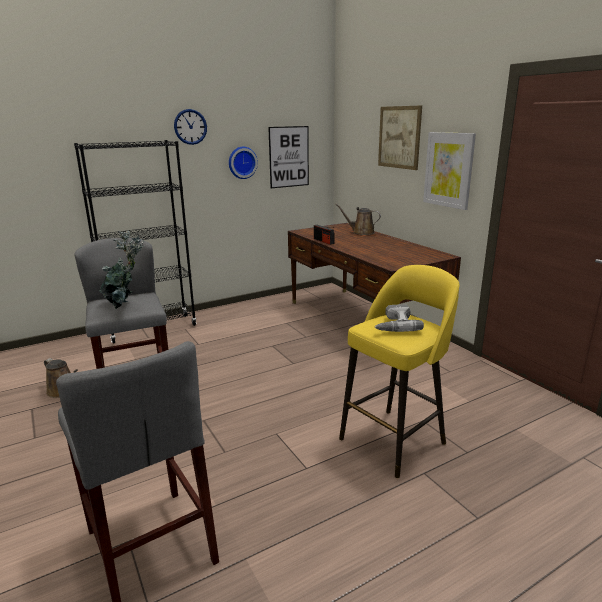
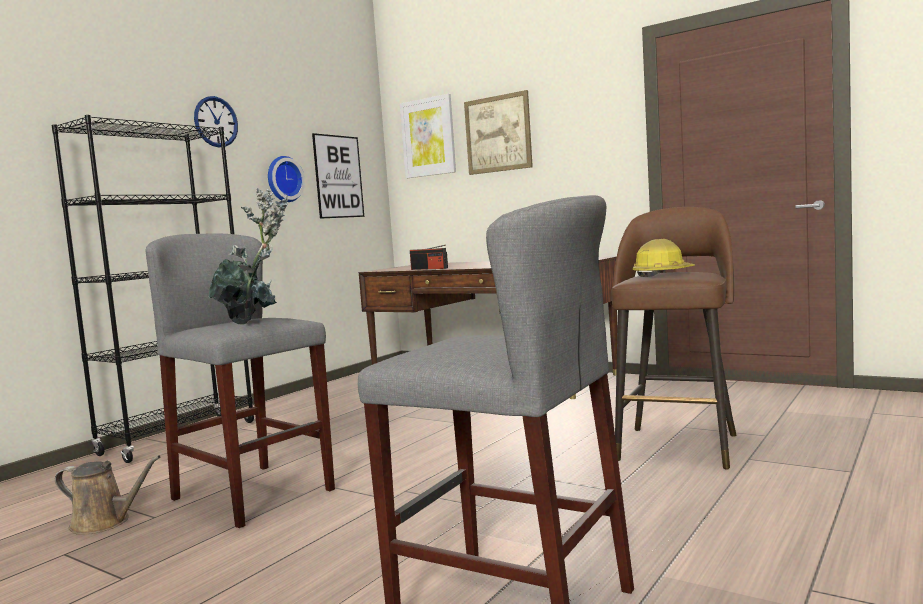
camera: 25 degrees left, 15 degrees down
(361, 232) = (460, 263): brown watering can -> none
(394, 324) = (662, 274): power drill -> hard hat
(394, 440) = (678, 446): yellow stool -> brown stool
(448, 170) = (579, 156): picture -> picture (428, 137)

